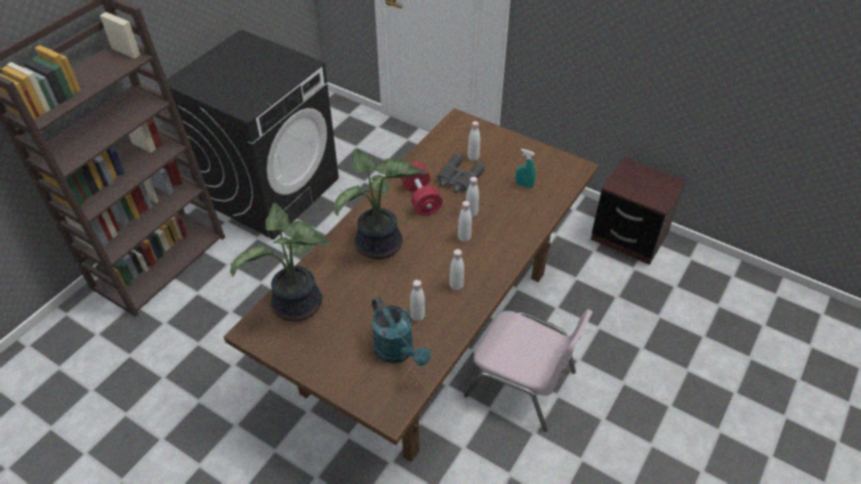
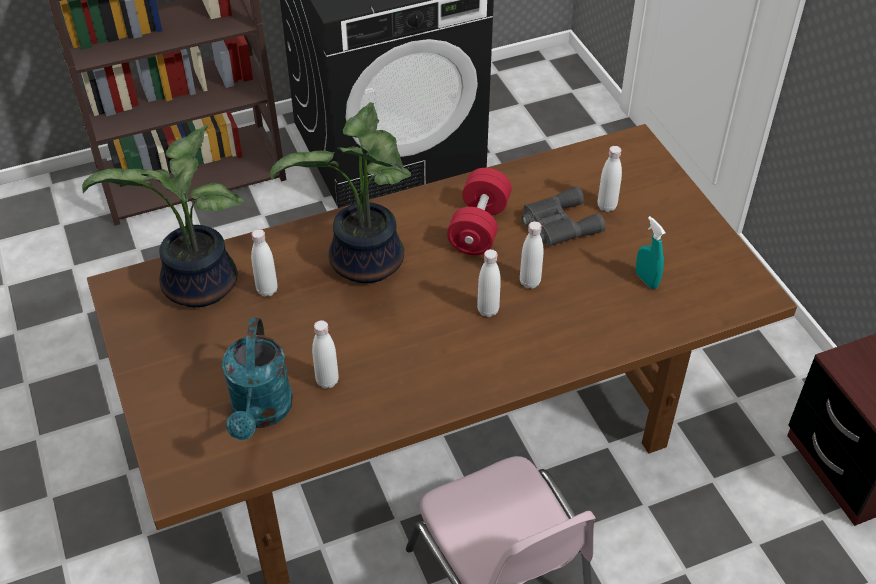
camera: 35 degrees right, 0 degrees up
(456, 286) = (415, 369): white bottle -> white bottle (267, 290)

